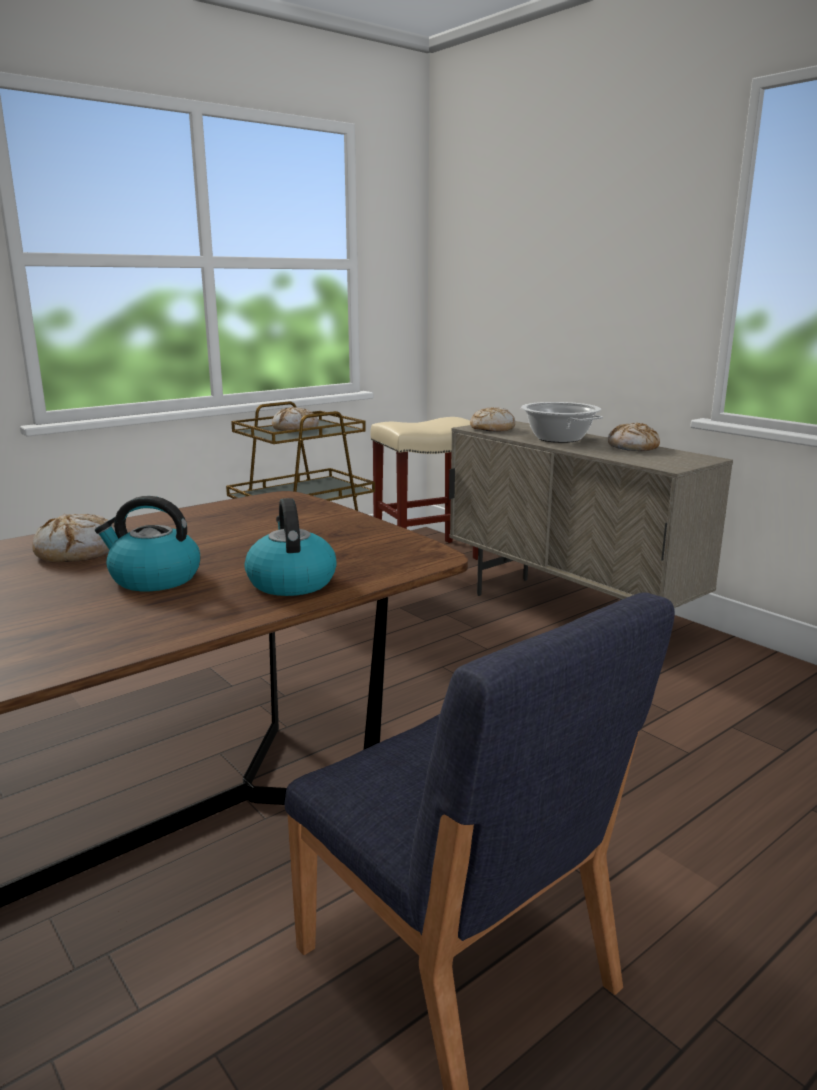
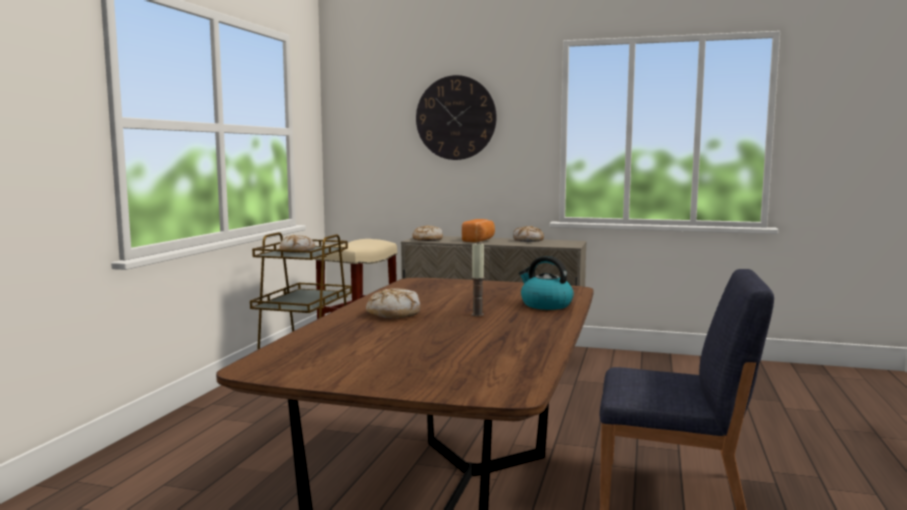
camera: 35 degrees left, 10 degrees down
(153, 579) = (477, 315): kettle -> candle
(558, 438) = (479, 240): cooking pot -> bread
(579, 237) = (456, 118): none -> wall clock

